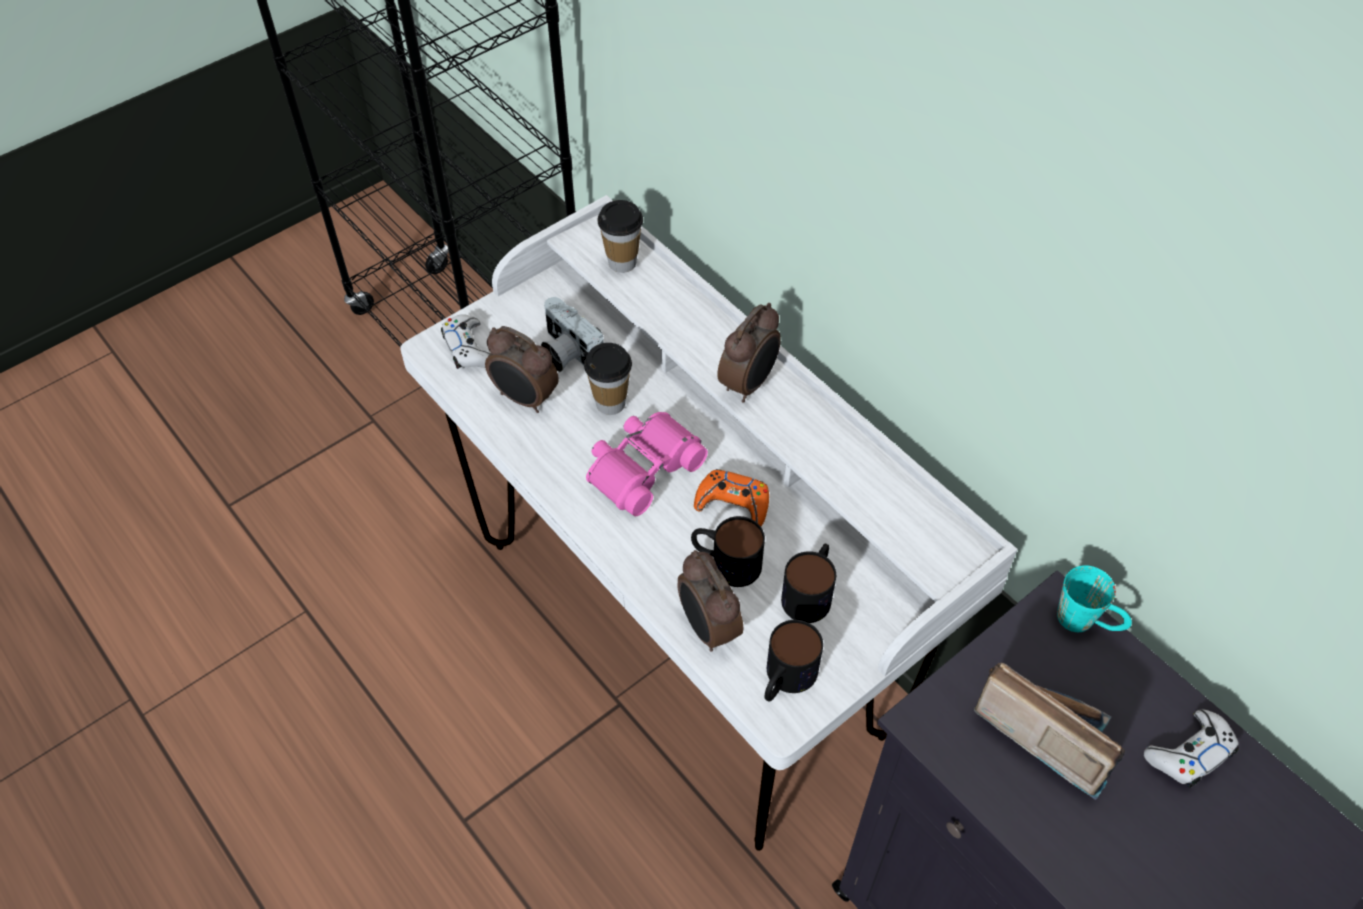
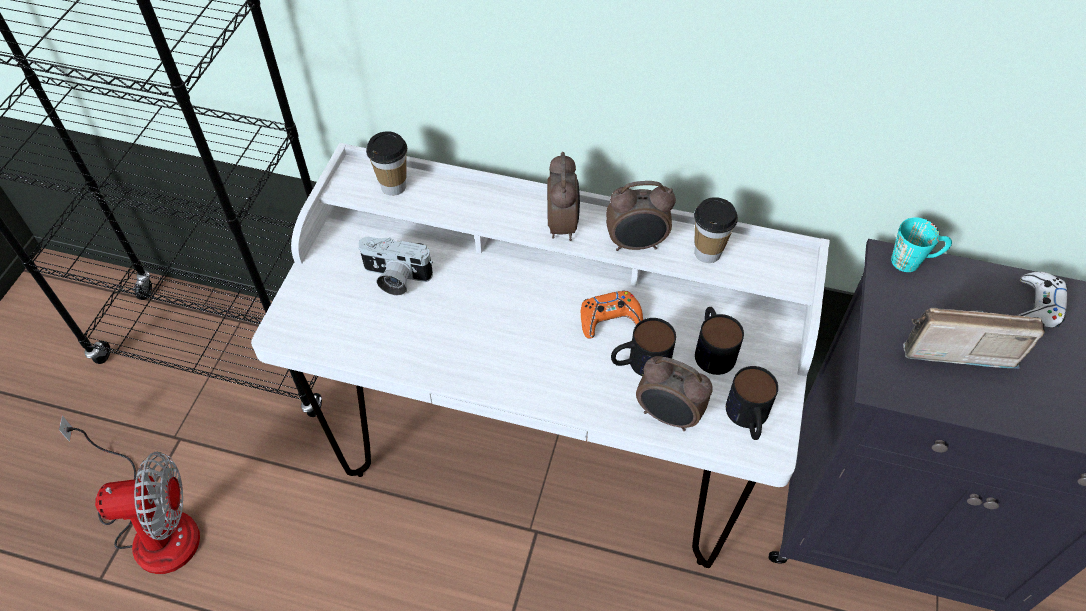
camera: 35 degrees left, 0 degrees up
(299, 485) = (153, 526): none -> fan
(469, 349) = (313, 316): white game controller -> none
(525, 399) = (391, 329): alarm clock -> alarm clock (636, 244)
(610, 403) = (460, 297): cup -> cup (707, 252)
(643, 468) = (524, 330): pink binoculars -> none

